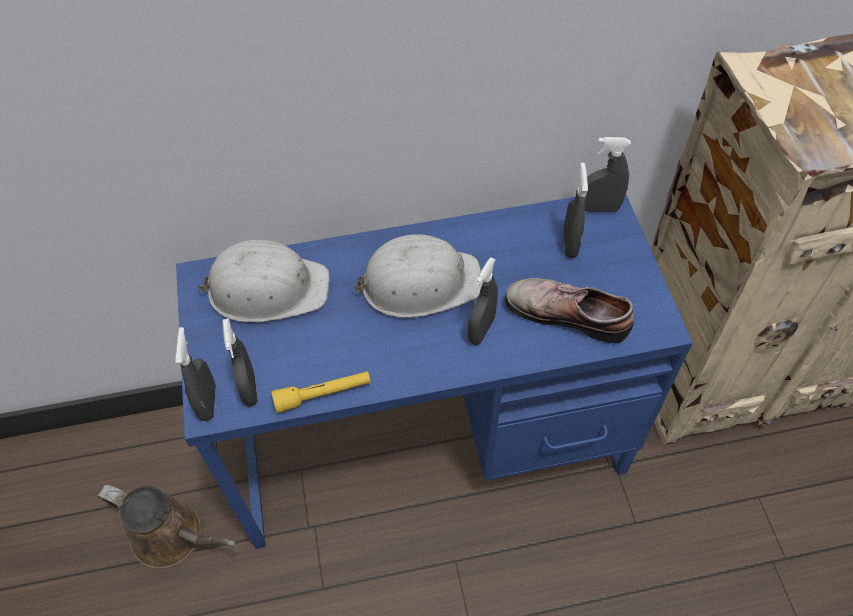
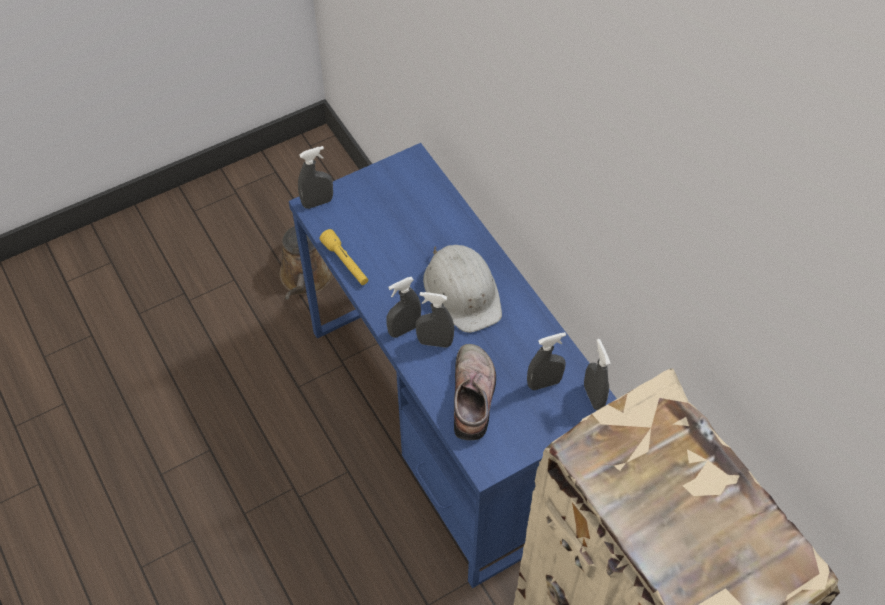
camera: 70 degrees right, 0 degrees up
(249, 389) = (335, 220): grey spray bottle -> grey spray bottle (404, 329)
(267, 288) = (420, 201): white hard hat -> none

